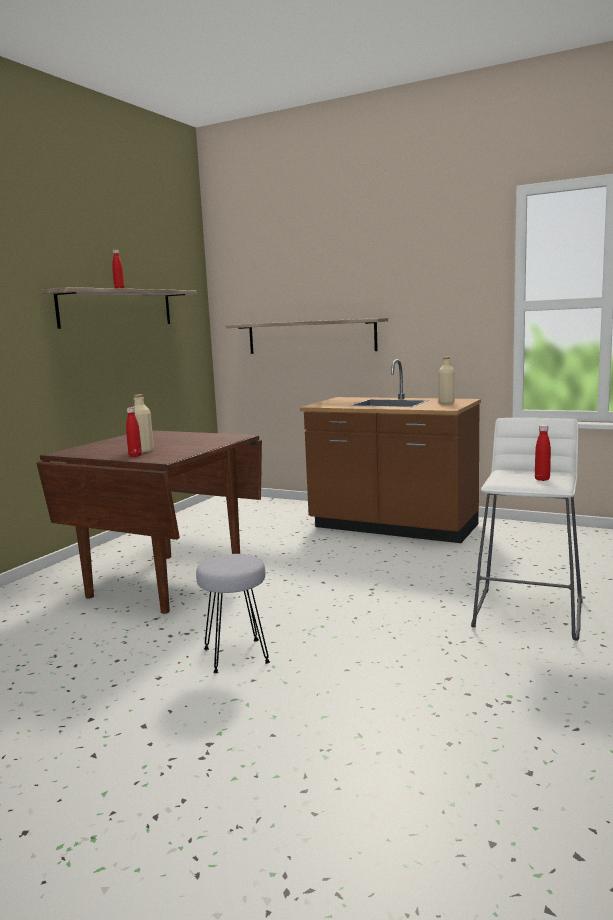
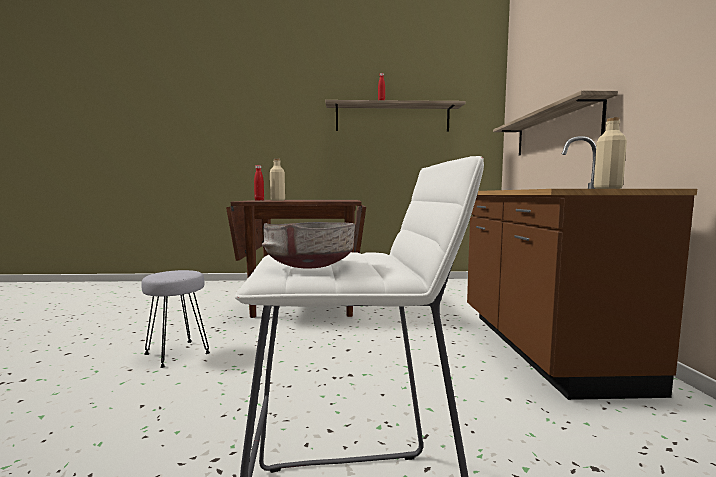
camera: 60 degrees right, 5 degrees down
(542, 479) = (311, 265): red bottle -> grey bowl

